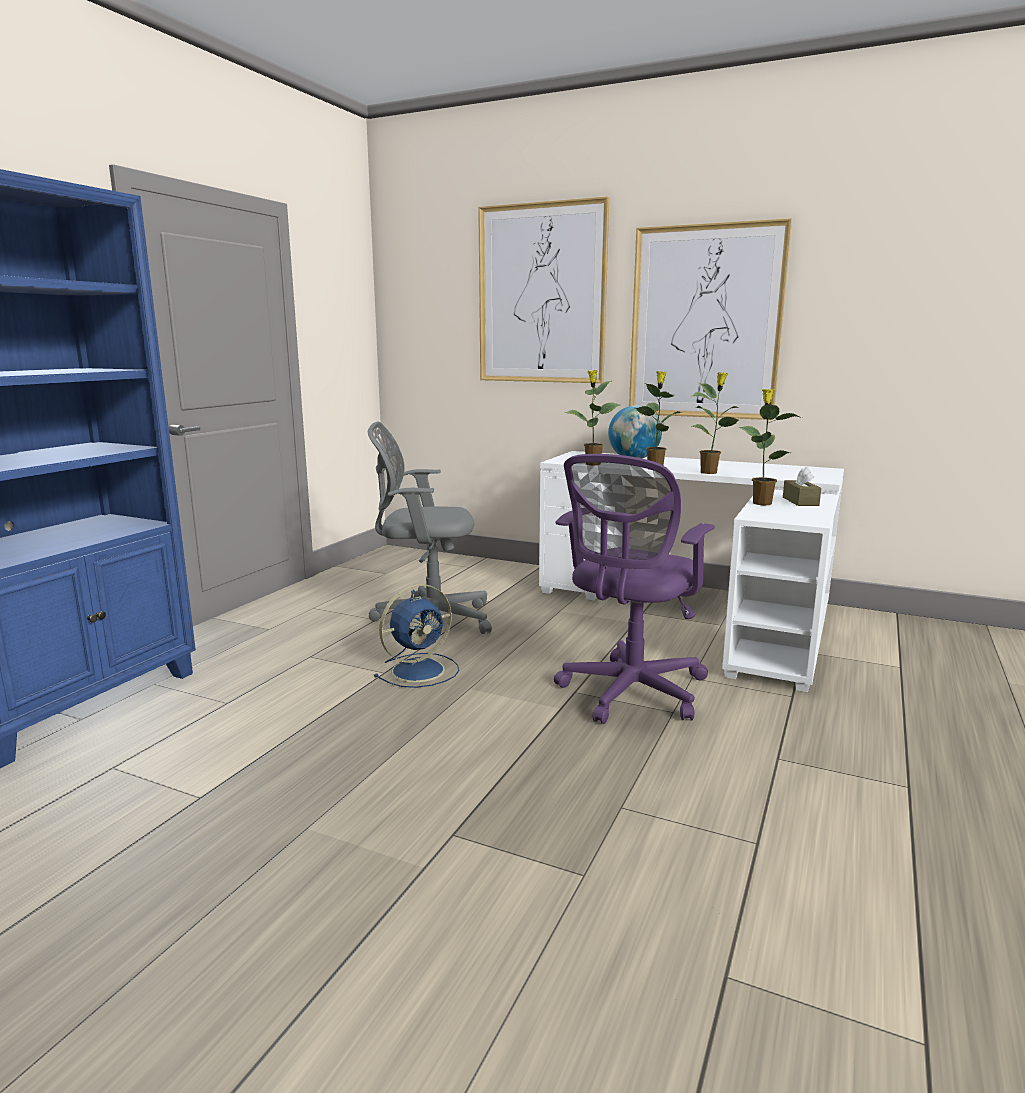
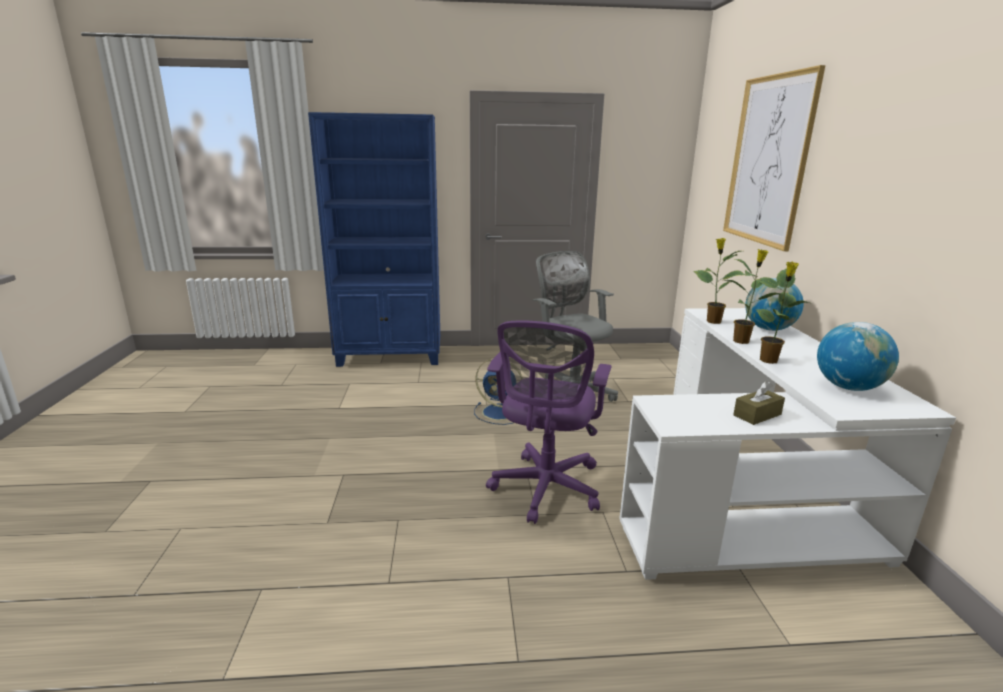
camera: 60 degrees right, 5 degrees up
(629, 694) = (545, 490): purple office chair -> purple office chair turned 75 degrees counterclockwise
(705, 323) = (869, 205): picture -> none
(761, 503) = (715, 399): potted plant -> none
(780, 471) = (848, 387): none -> globe

